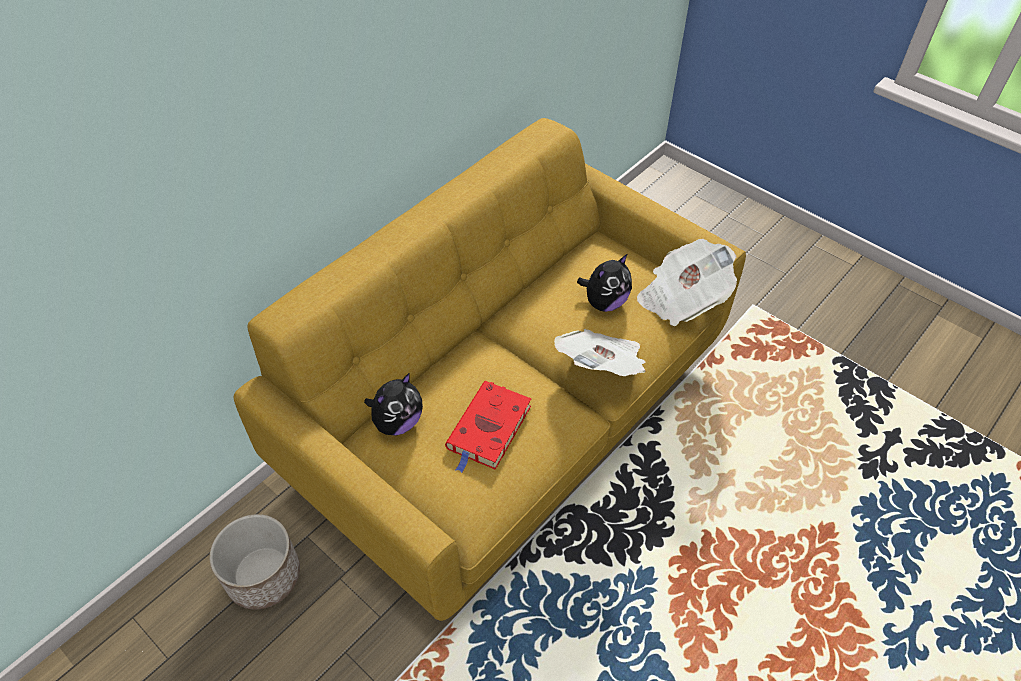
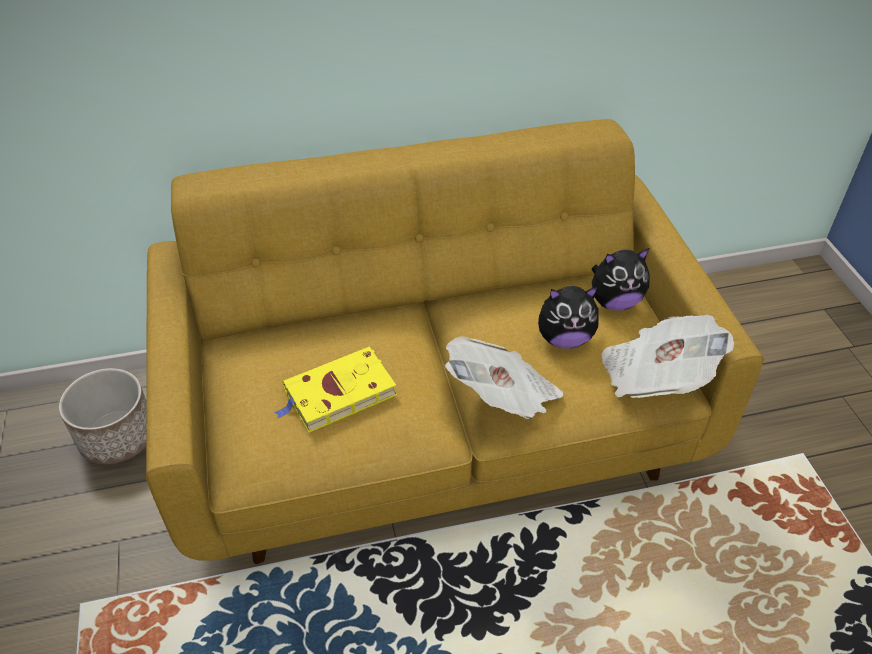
camera: 35 degrees right, 5 degrees down
(397, 422) = (267, 344): plush toy -> plush toy (614, 302)
(488, 430) = (337, 394): red book -> yellow book

